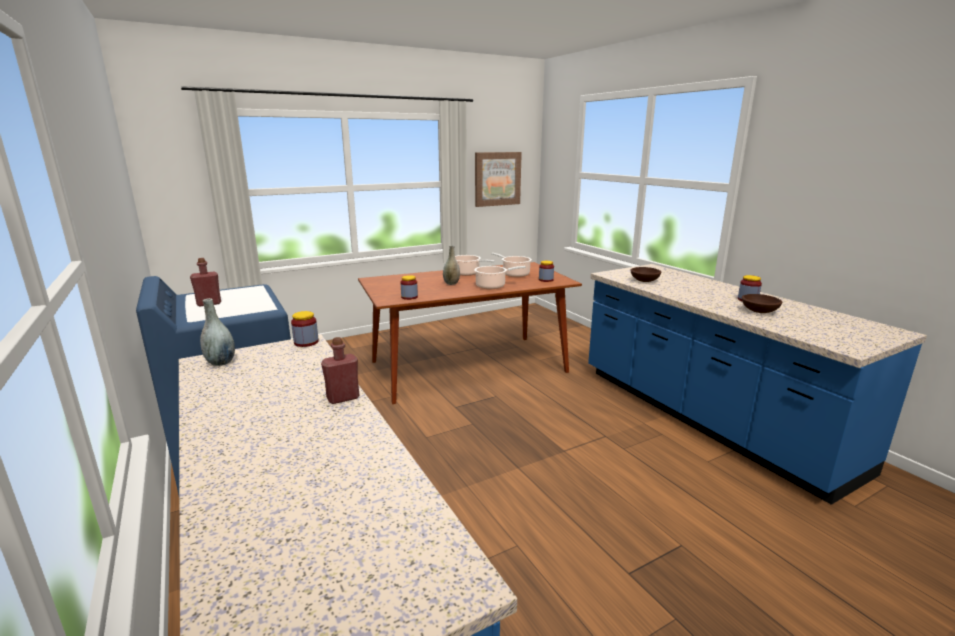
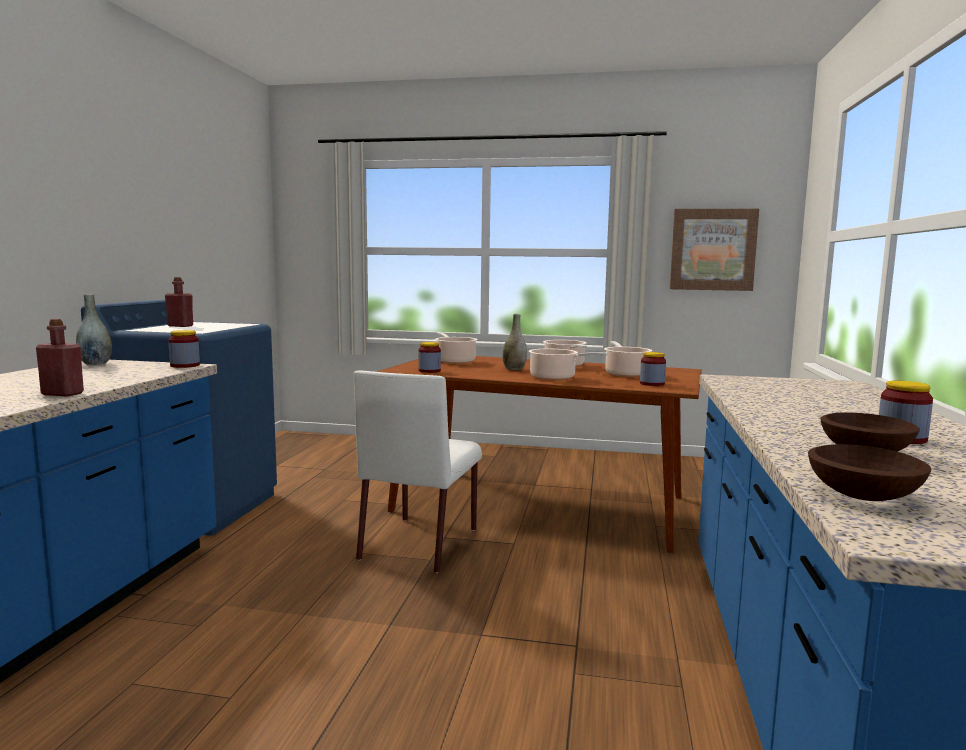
camera: 40 degrees right, 10 degrees down
(396, 283) = (454, 361): none -> cooking pot
(449, 416) = (420, 542): none -> white chair
(645, 281) = (763, 391): brown bowl -> brown bowl (864, 496)

